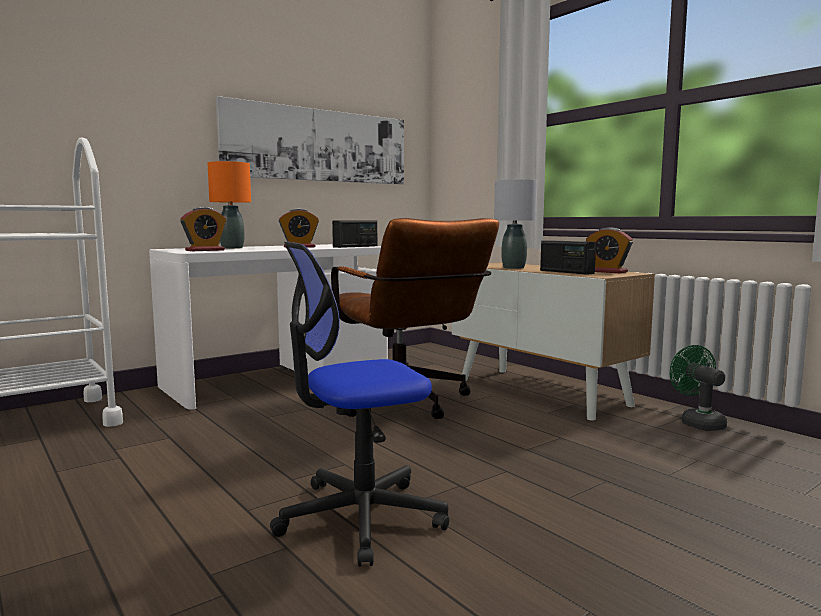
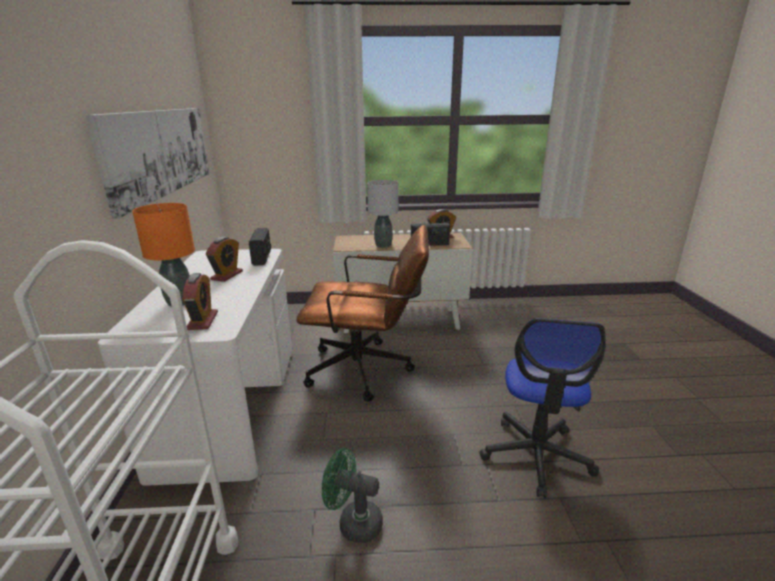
camera: 55 degrees left, 15 degrees up
(697, 422) = (488, 308): green fan -> green fan (353, 522)

